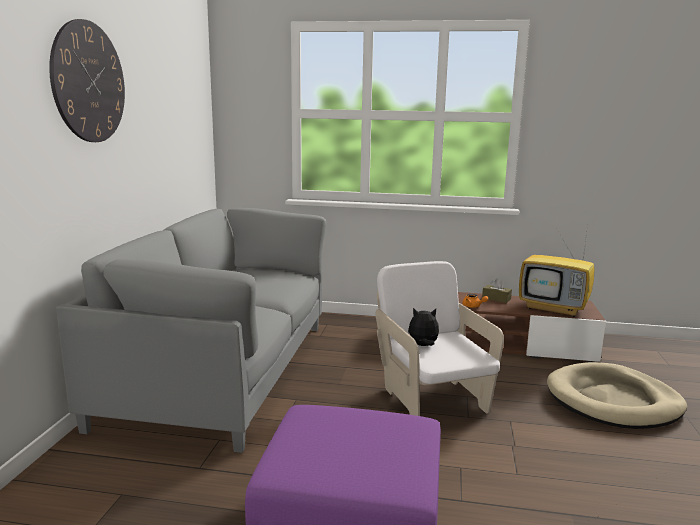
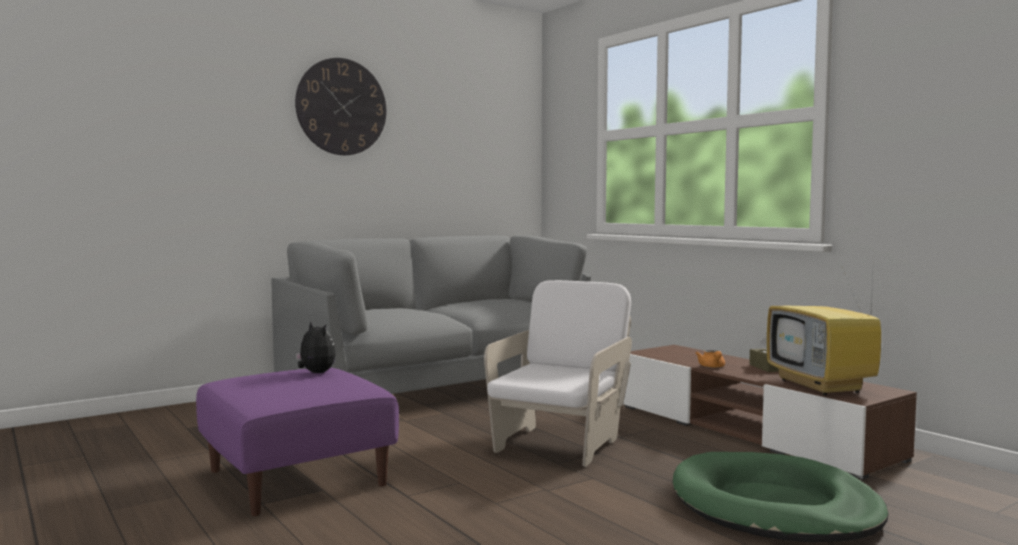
camera: 45 degrees right, 10 degrees down
(423, 346) = (542, 370): plush toy -> plush toy (315, 373)
(613, 401) = (774, 506): beige dog bed -> green dog bed

